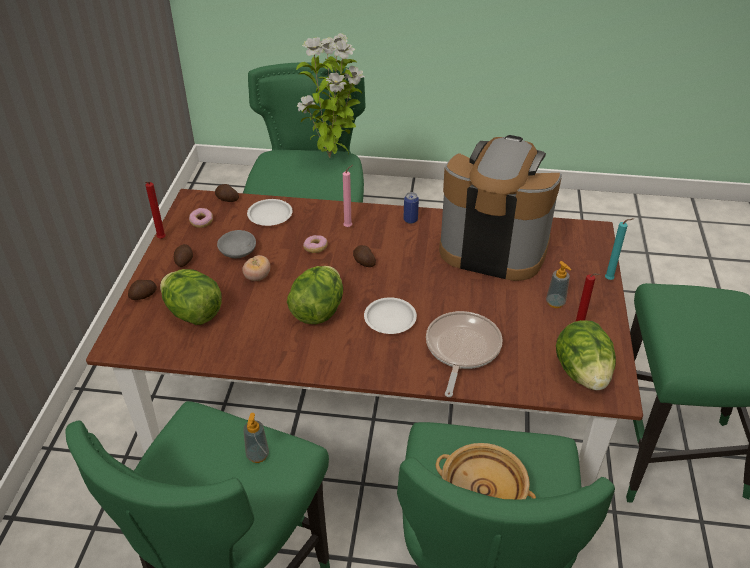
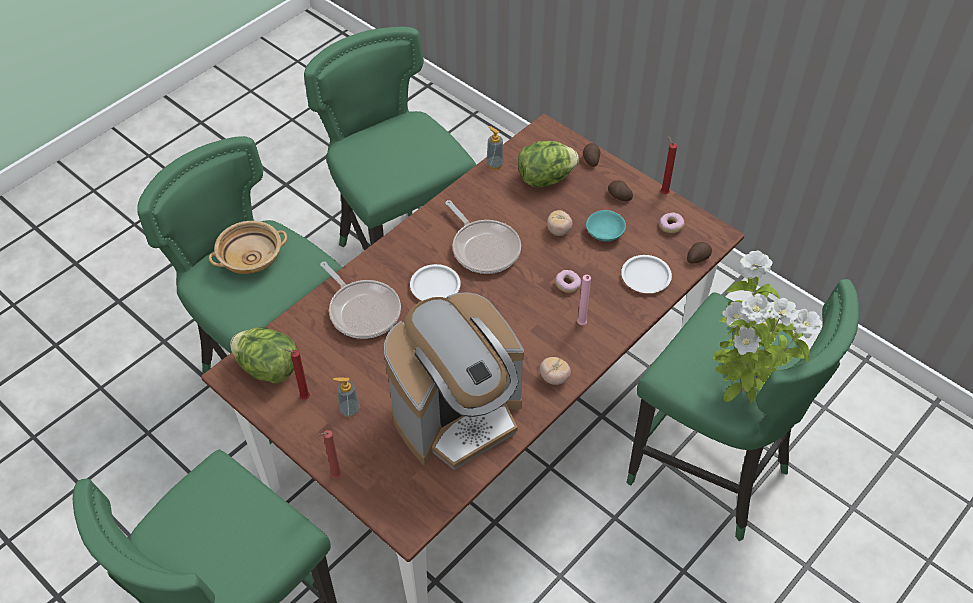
camera: 125 degrees right, 10 degrees up
(236, 251) = (606, 232): grey bowl -> turquoise bowl
(257, 455) = (389, 172): soap dispenser -> soap dispenser (495, 164)
(318, 311) = (484, 248): lettuce -> frying pan
(363, 262) = (520, 308): potato -> none
(410, 220) = (554, 378): can -> tomato
(610, 280) = (335, 477): turquoise candle -> red candle

